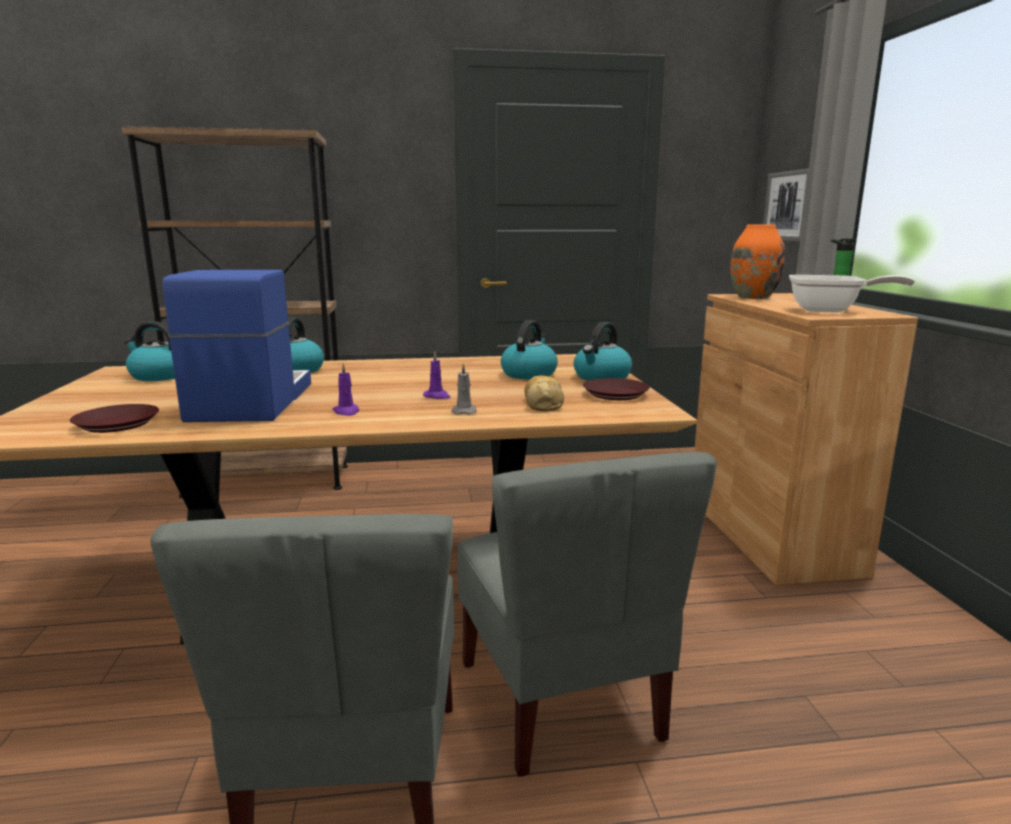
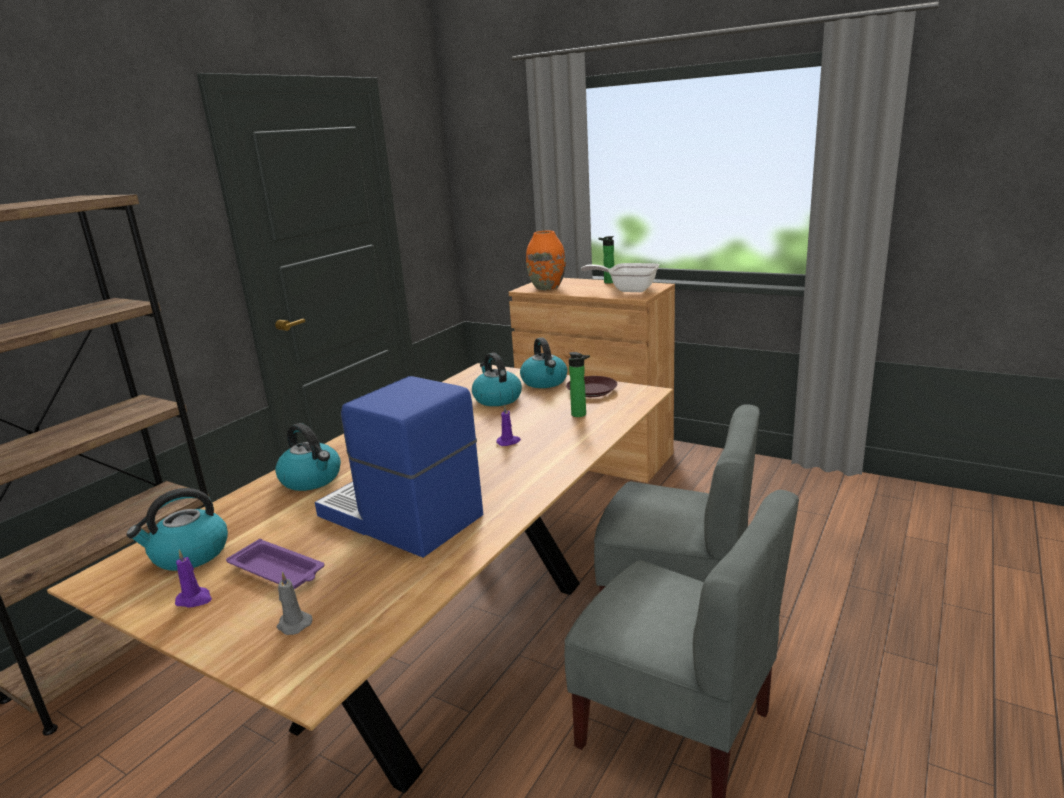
camera: 50 degrees left, 5 degrees up
(116, 424) = (376, 594): brown plate -> none
(144, 396) = (278, 571): none -> purple tray
(346, 412) = (500, 482): purple candle -> purple candle (195, 599)
(464, 411) = (563, 442): grey candle -> grey candle (293, 624)
(543, 403) = (580, 415): bread -> bottle
(789, 206) = (499, 205): picture -> none
(831, 310) = (628, 289): frying pan -> frying pan turned 120 degrees counterclockwise

